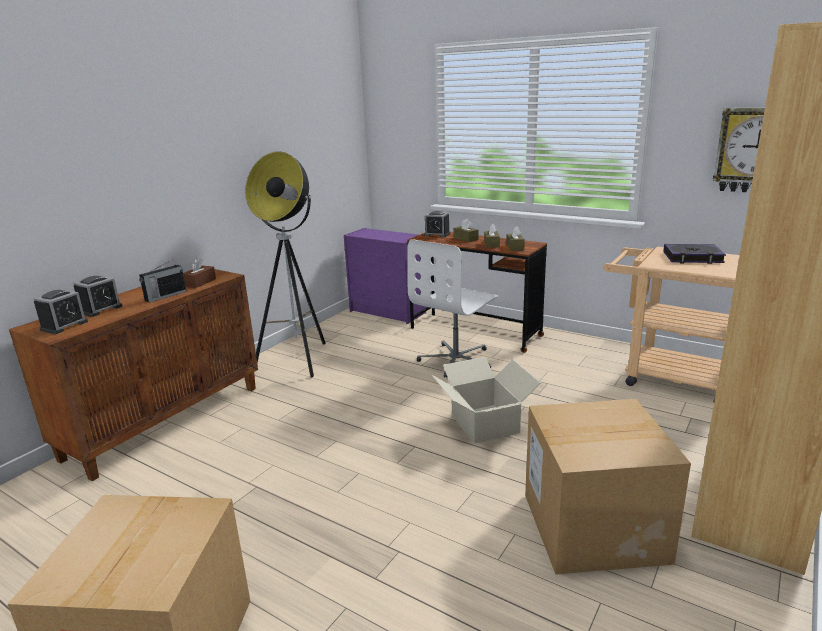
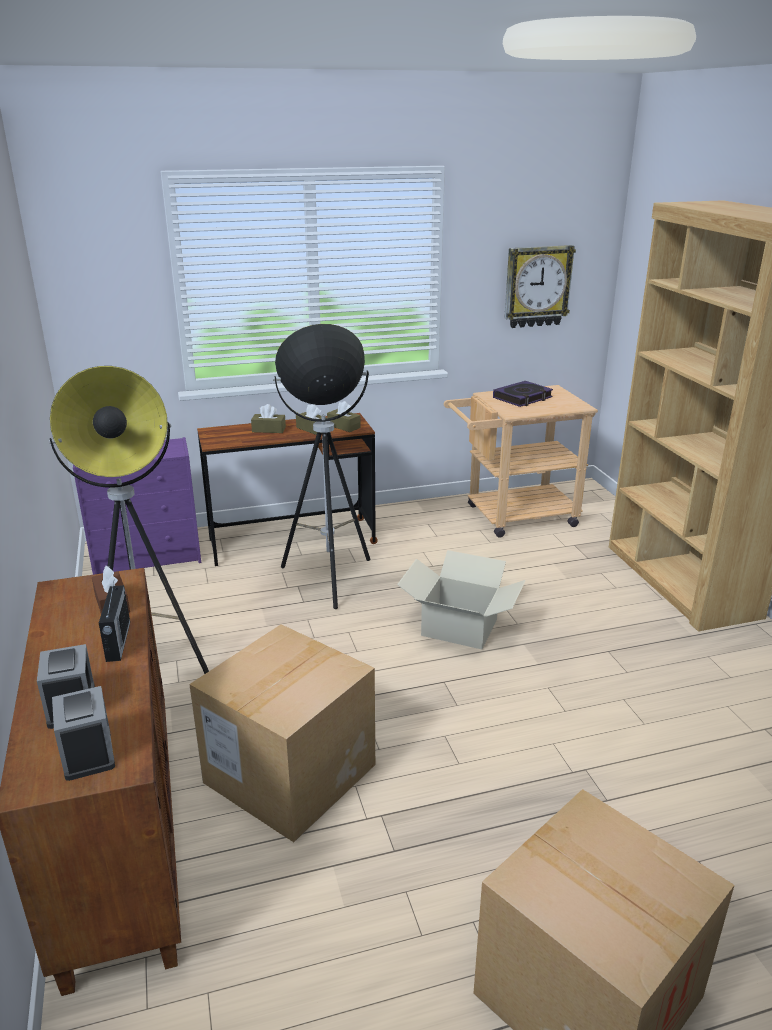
camera: 50 degrees left, 5 degrees up
(437, 234) = (221, 433): alarm clock -> none
(456, 360) = (329, 580): white office chair -> floor lamp
(593, 527) = (651, 661): cardboard box -> cardboard box (290, 773)

